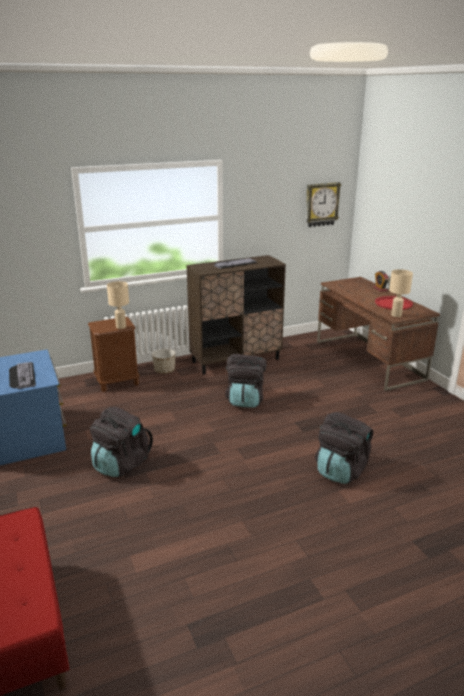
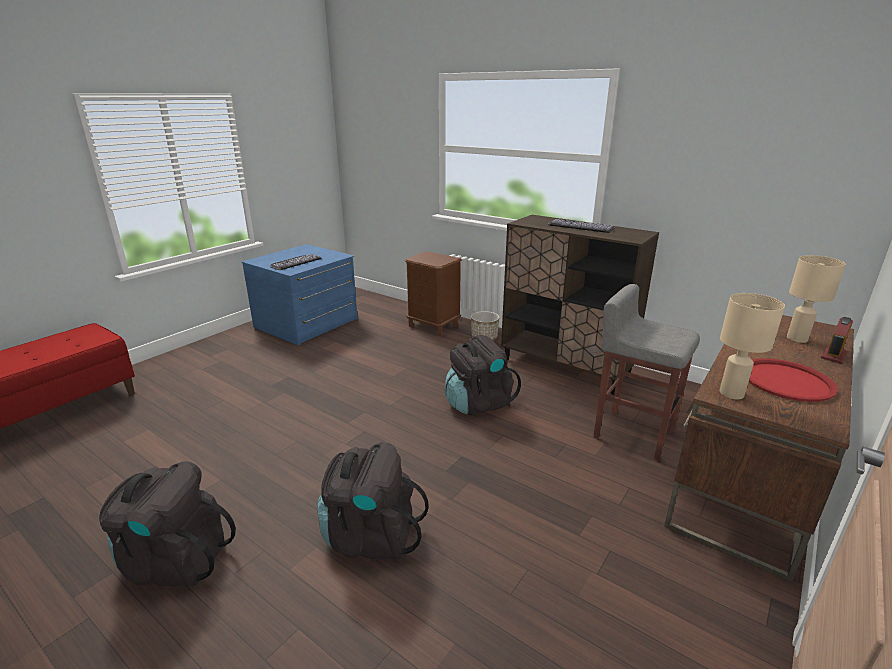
camera: 60 degrees right, 0 degrees up
(120, 327) = (432, 262): beige table lamp -> beige table lamp (797, 338)
(121, 464) = (291, 376): black backpack -> black backpack (175, 561)
(316, 369) = (632, 433): none -> grey stool
(321, 204) = (812, 166): wall clock -> none

